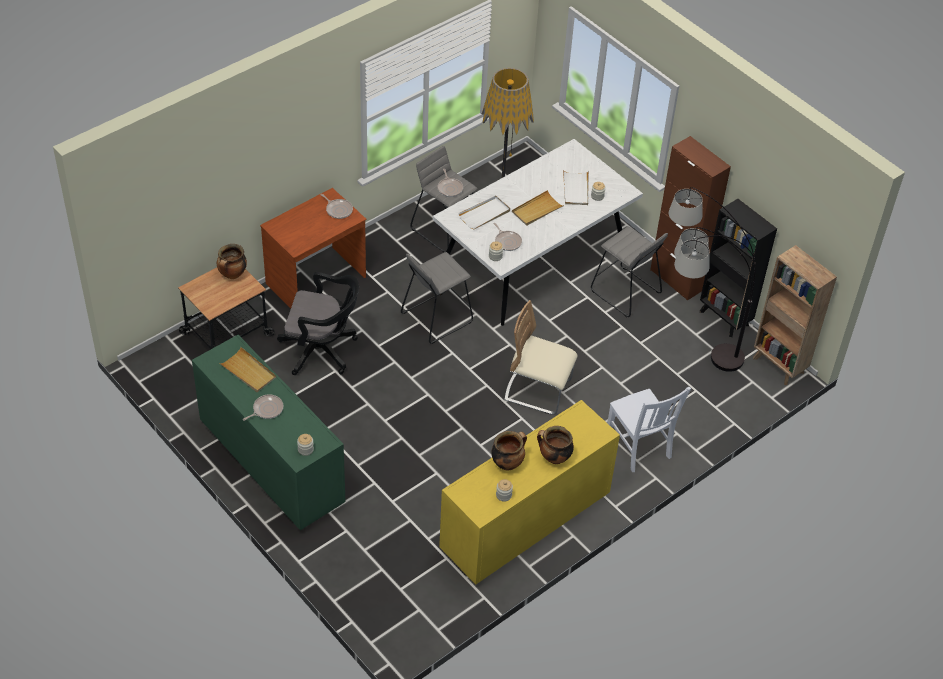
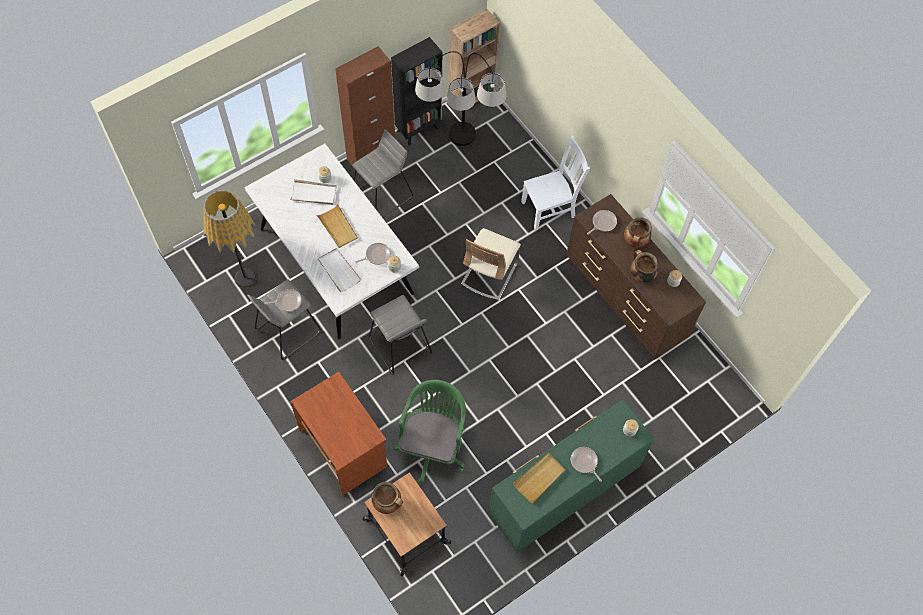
camera: 85 degrees left, 15 degrees up
(322, 350) = (432, 445): black office chair -> green office chair
(338, 210) = (324, 396): frying pan -> frying pan (603, 223)
(524, 524) = (625, 298): yellow dresser -> brown dresser

